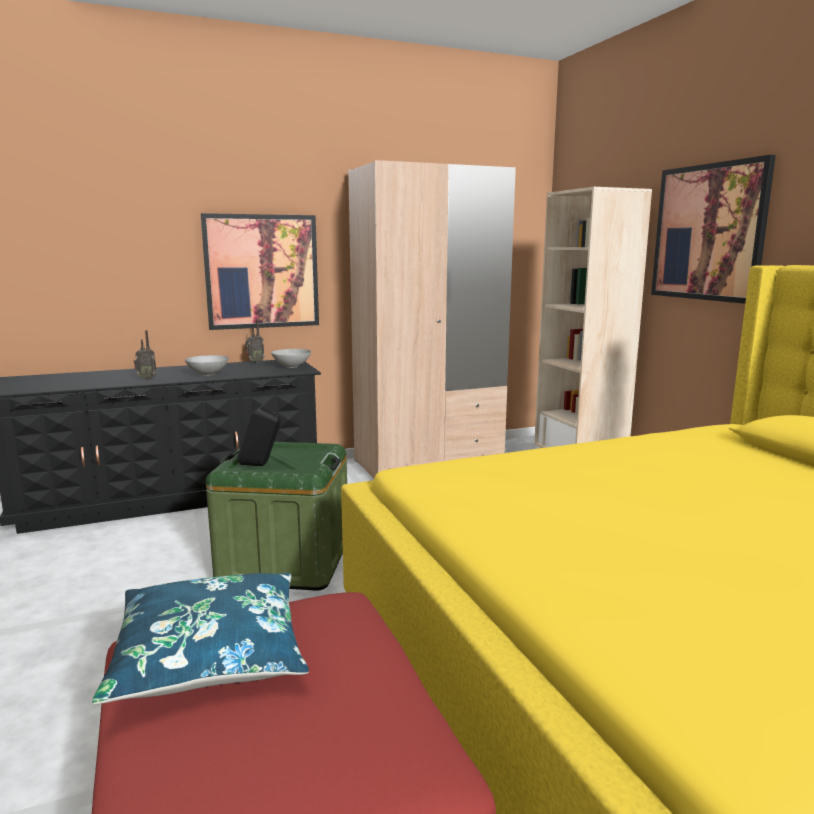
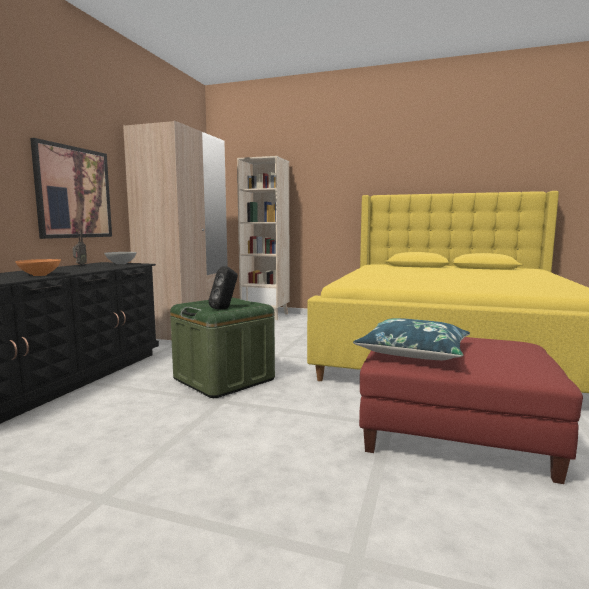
camera: 50 degrees left, 5 degrees down
(147, 379) = (40, 275): radio -> orange bowl
(207, 374) = (78, 270): grey bowl -> none
(708, 232) = (325, 183): picture -> none

